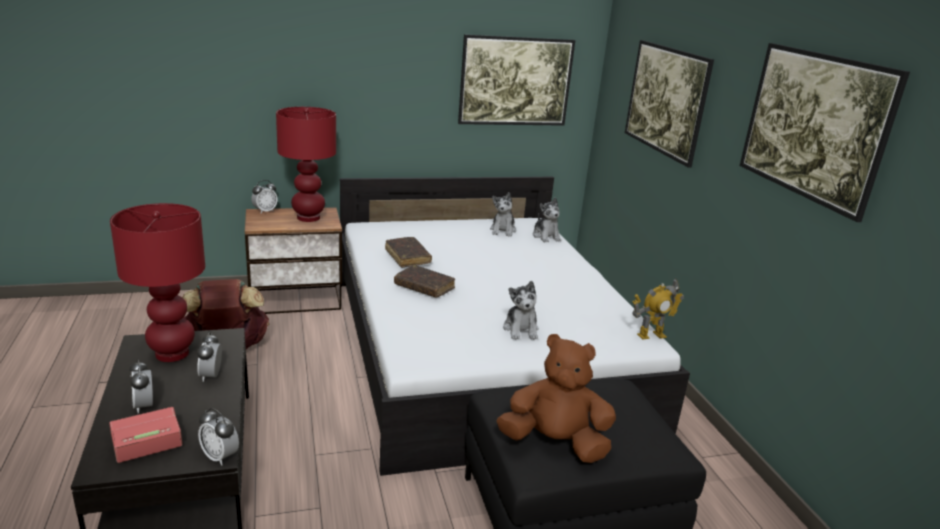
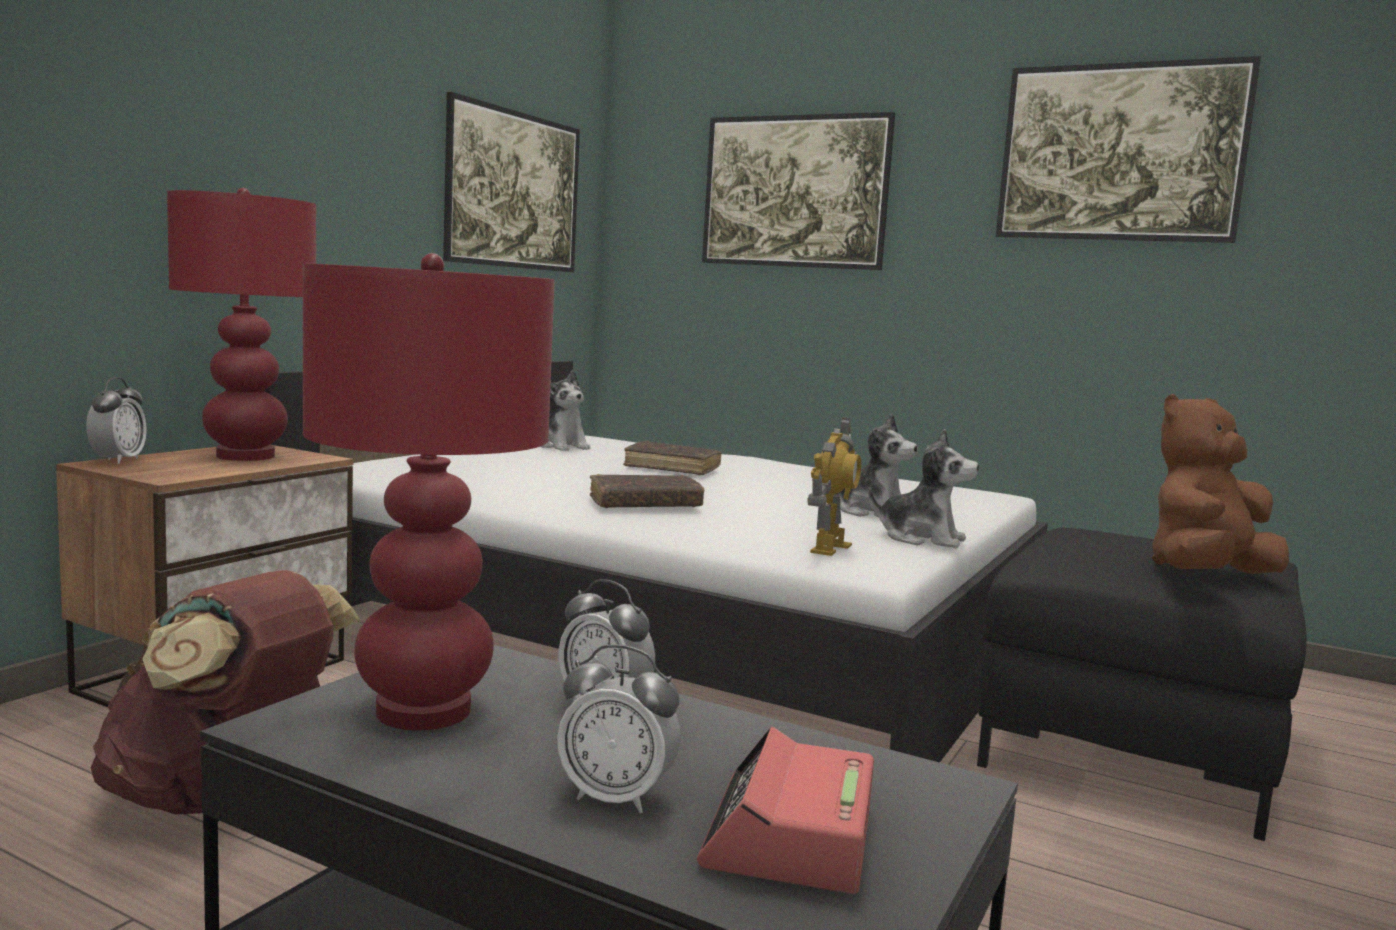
camera: 45 degrees left, 15 degrees down
(220, 456) = (957, 784): alarm clock -> none
(407, 257) = (528, 482): brown book -> brown book (672, 468)
(546, 236) = (628, 444): plush toy -> plush toy (921, 538)
(651, 335) = (979, 489): toy robot -> toy robot (829, 548)

